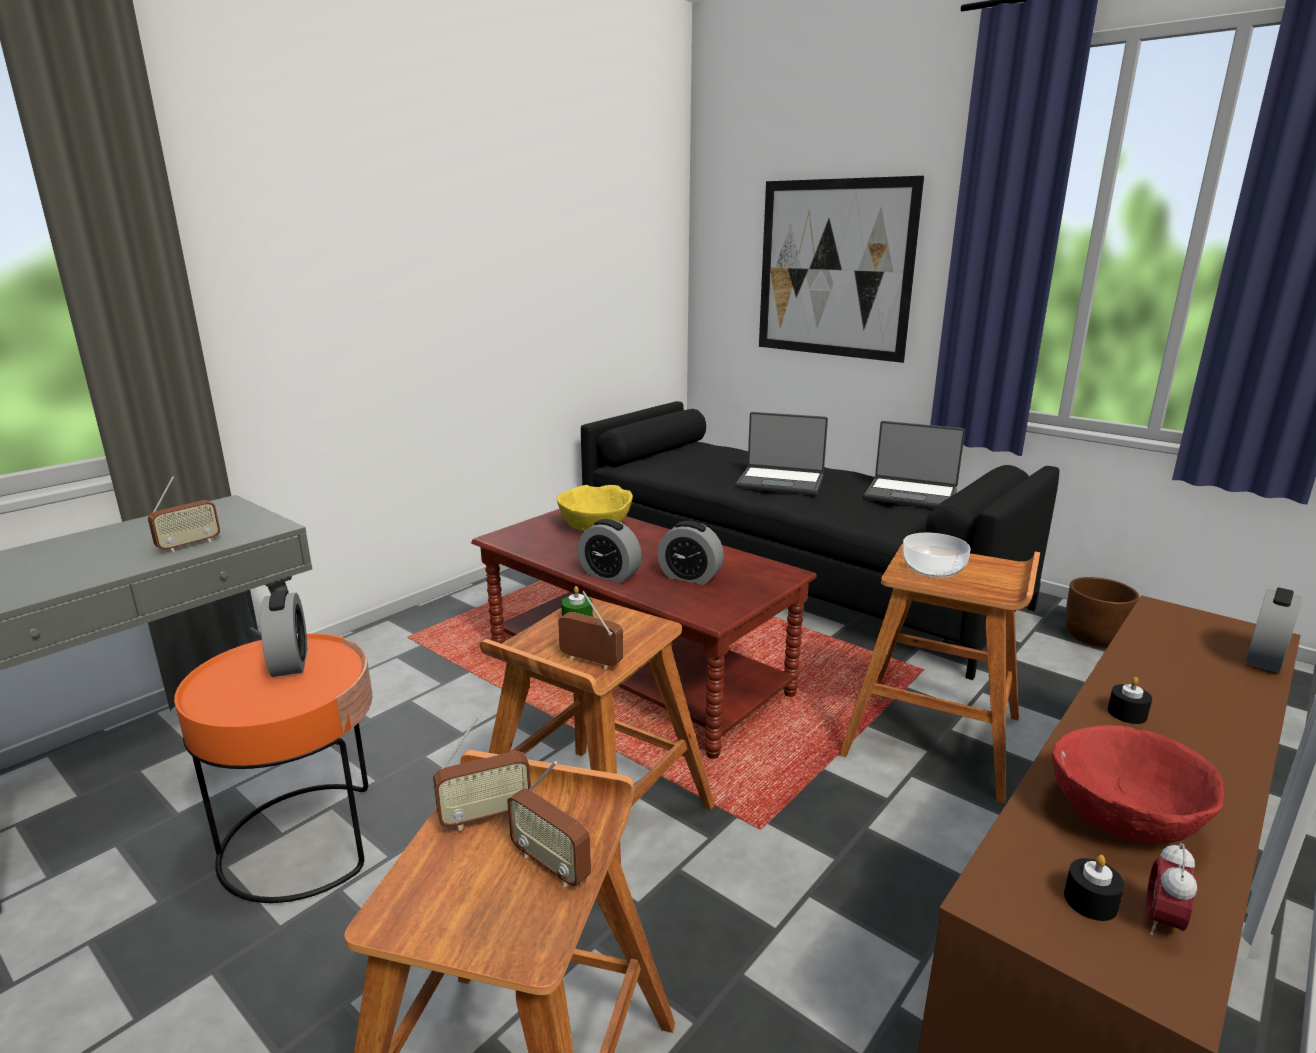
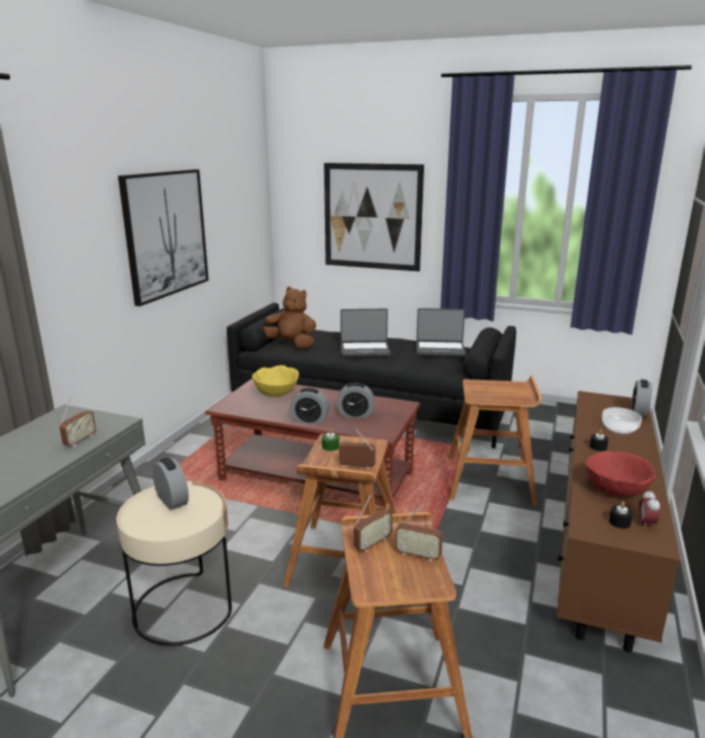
camera: 20 degrees left, 0 degrees up
(306, 840) = (183, 608): orange side table -> beige side table
(476, 270) = (166, 234): none -> picture
(675, 463) = (291, 344): none -> brown plush toy
(934, 569) = (486, 391): bowl -> bowl (620, 428)
(1094, 637) = (542, 415): brown planter -> none

